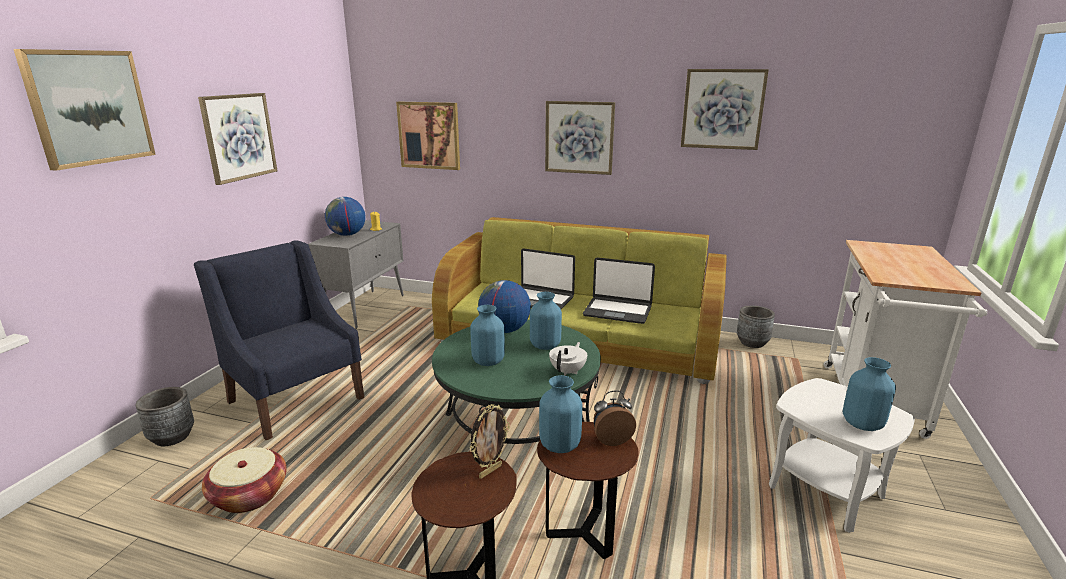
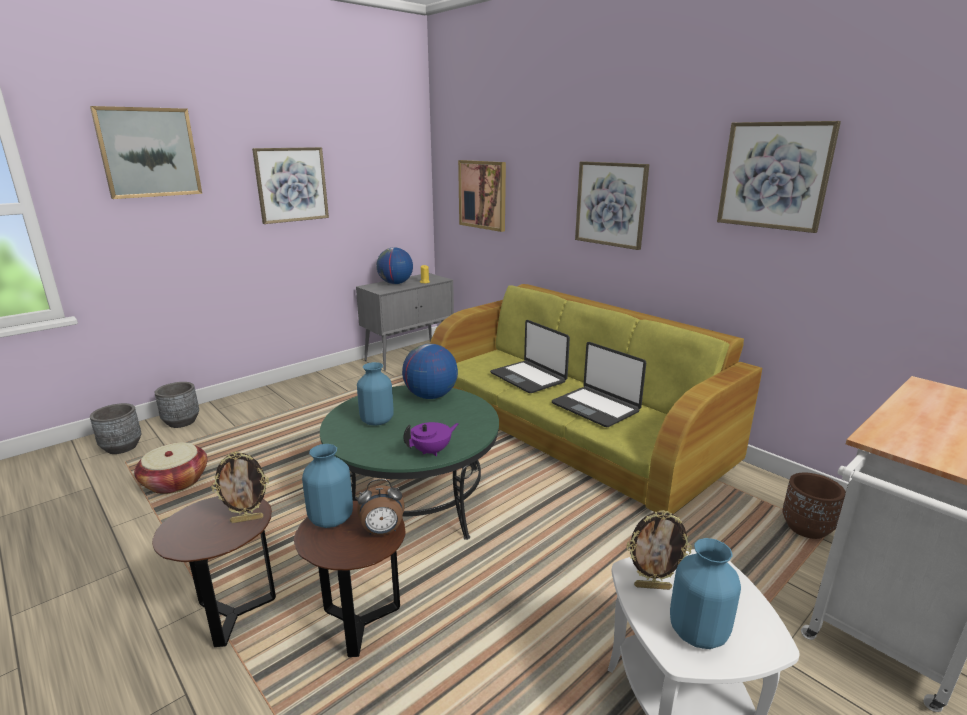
camera: 30 degrees right, 0 degrees up
(295, 399) = (281, 417): blue armchair -> none
(545, 346) = (446, 420): blue vase -> none
(568, 371) = (432, 451): white teapot -> purple teapot
(611, 439) = (382, 531): alarm clock -> alarm clock turned 150 degrees clockwise
(752, 343) = (782, 491): grey planter -> grey planter (122, 447)
(786, 362) = (806, 528): none -> brown planter
(812, 409) = (652, 586): none -> picture frame

